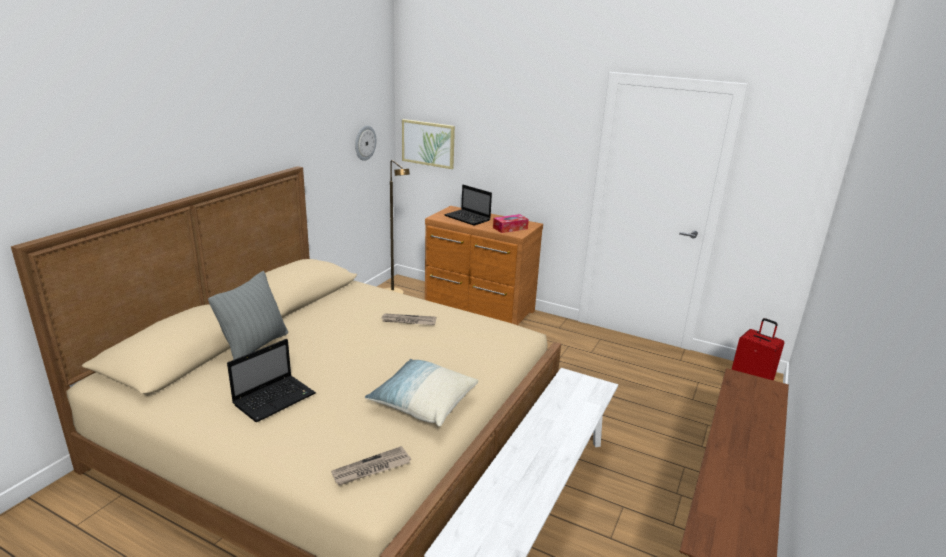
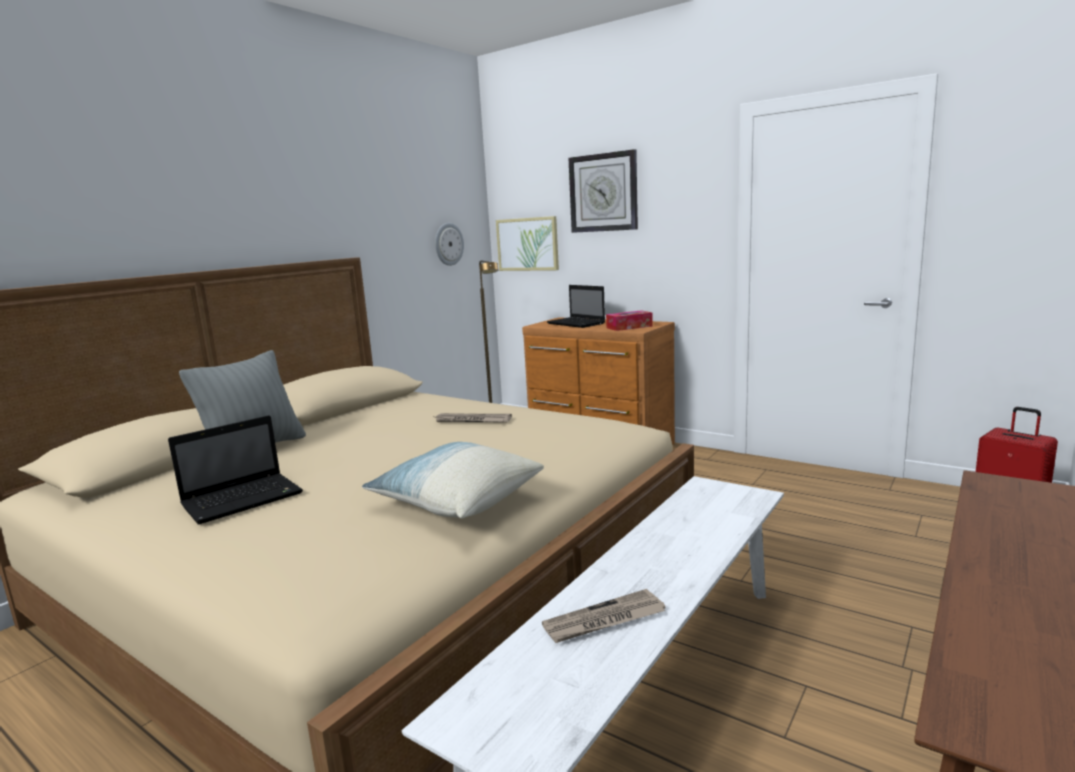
camera: 10 degrees right, 10 degrees down
(371, 469) = (336, 580): newspaper -> newspaper (604, 621)
(496, 115) = (603, 192): none -> wall clock

